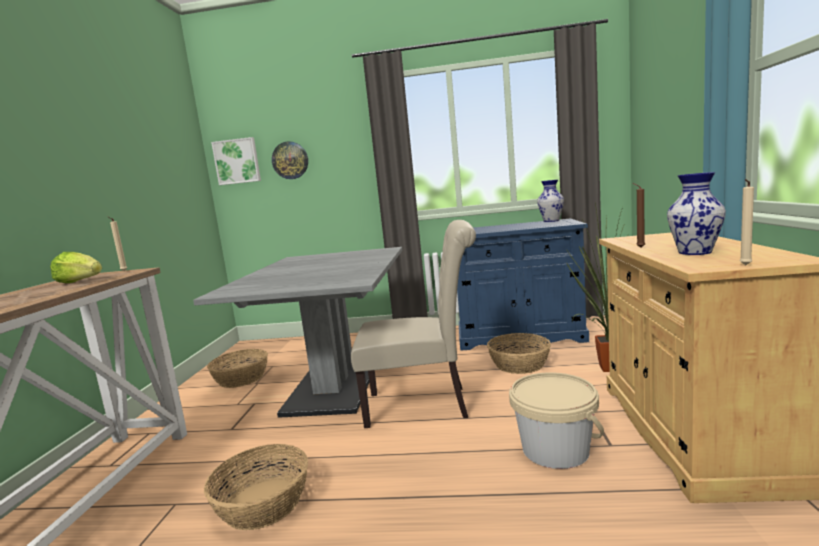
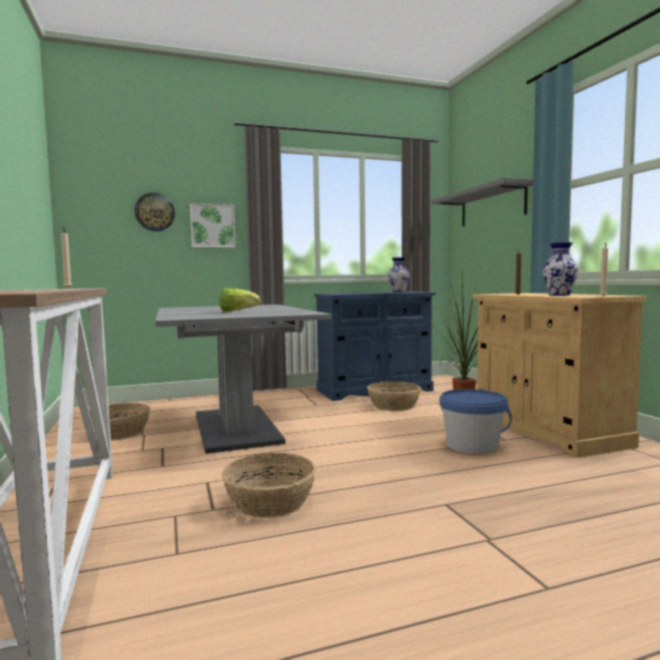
camera: 25 degrees left, 5 degrees down
(80, 282) = (52, 289): lettuce -> lettuce (237, 311)
(237, 161) = (92, 205): picture -> picture (212, 226)
(424, 405) = (342, 433): beige chair -> none
(555, 449) = (472, 445): beige bucket -> blue bucket
(670, 102) = (492, 206): none -> grey shelf

